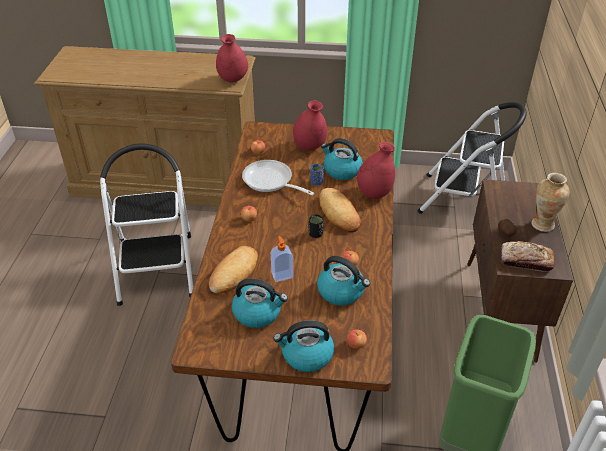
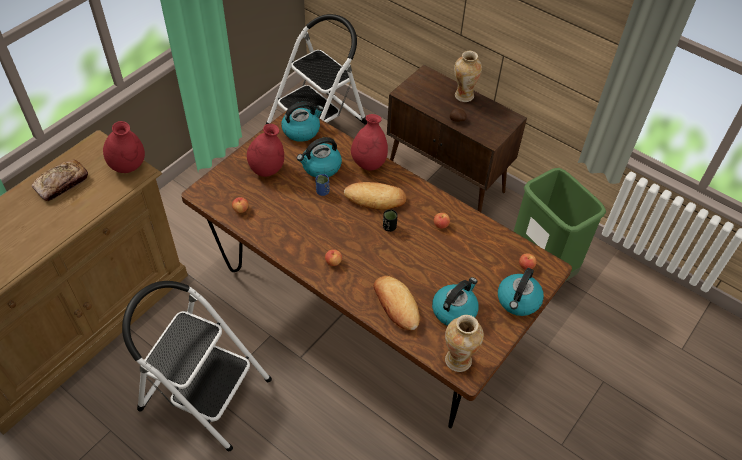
camera: 60 degrees left, 10 degrees up
(204, 338) = (458, 359): none -> vase
(271, 181) = (294, 222): frying pan -> none
(282, 275) = (422, 273): soap dispenser -> none
(341, 291) = (467, 245): kettle -> kettle (301, 130)
(525, 261) = (492, 128): bread -> bread (62, 184)

